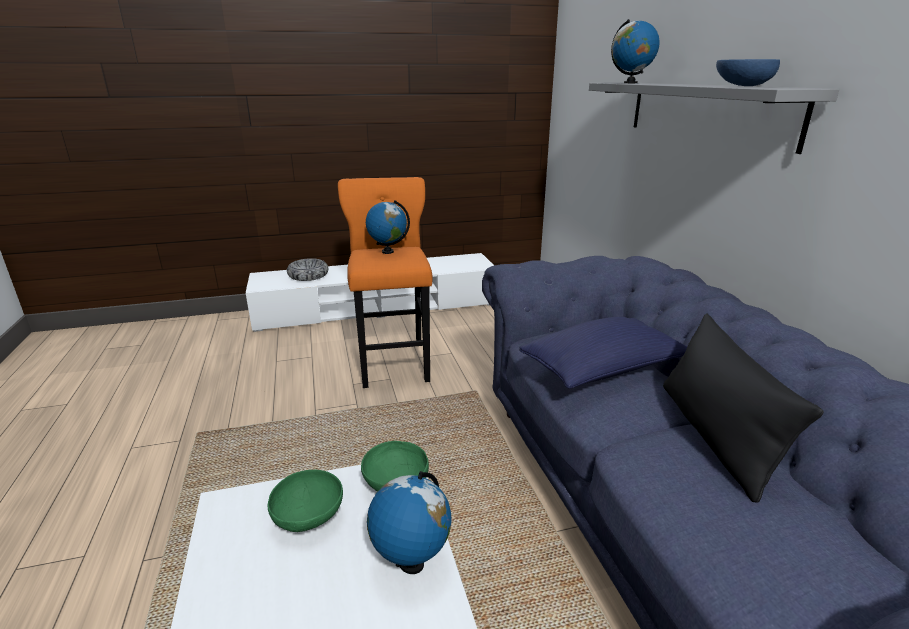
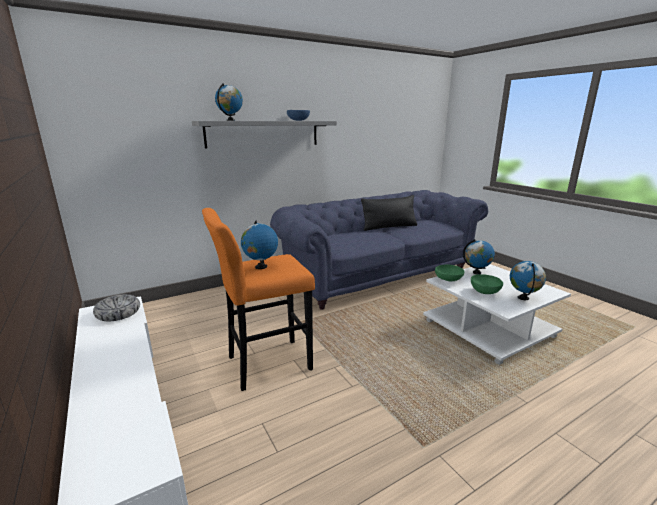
camera: 105 degrees left, 5 degrees down
(230, 571) = (523, 298): none -> globe
(308, 275) = (113, 424): bowl -> bowl (118, 313)
(603, 370) = (359, 237): blue pillow -> none

